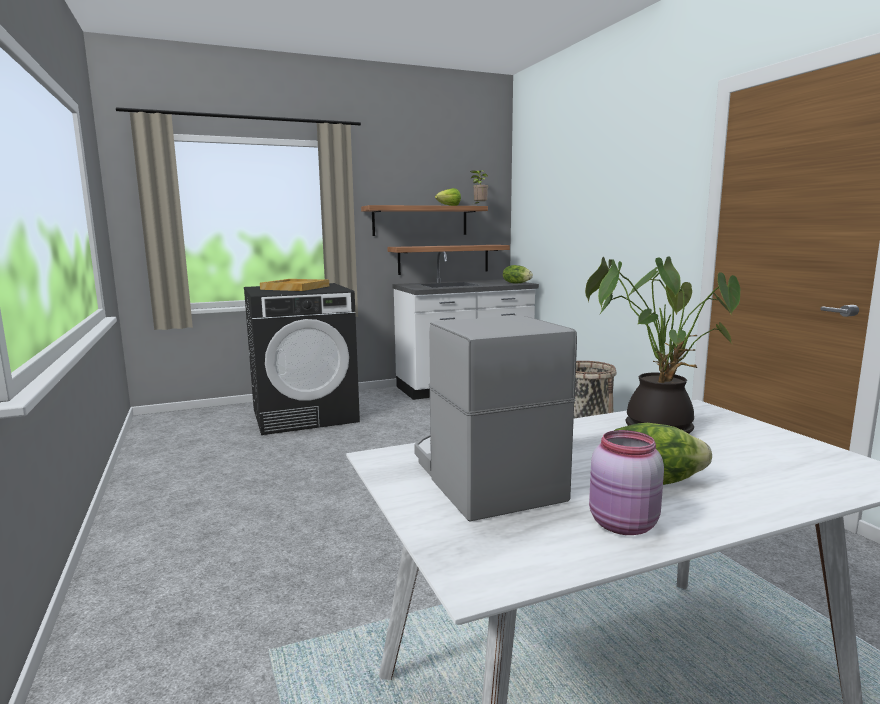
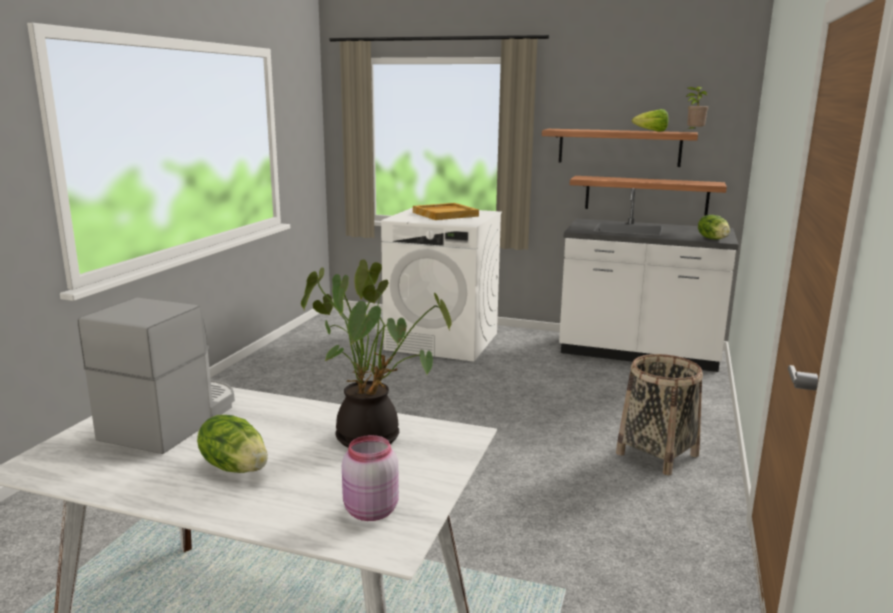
camera: 40 degrees right, 5 degrees up
(305, 415) = (443, 341): black washing machine -> white washing machine
(623, 525) = (141, 479): pink jar -> pink jar (369, 511)

